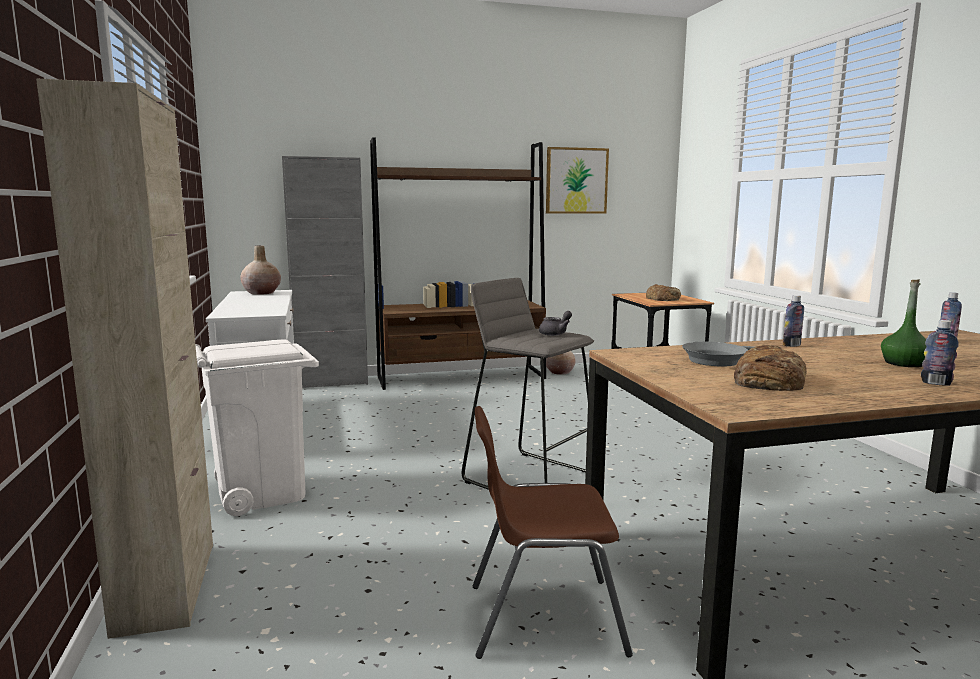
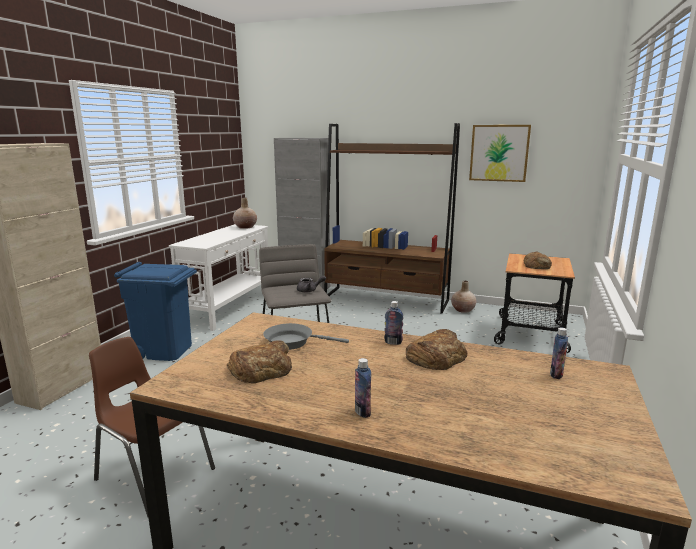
camera: 35 degrees right, 5 degrees up
(262, 492) = (165, 350): white trash can -> blue trash can
(851, 346) = (436, 356): none -> bread
(903, 363) = (413, 386): green bottle -> none

